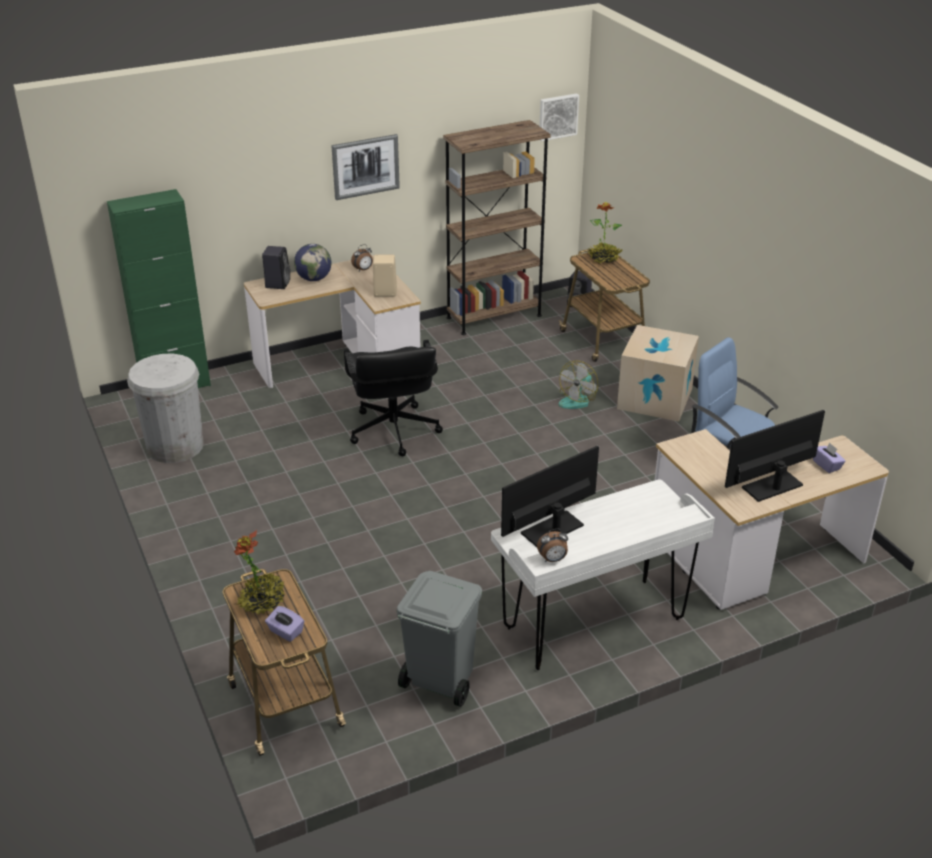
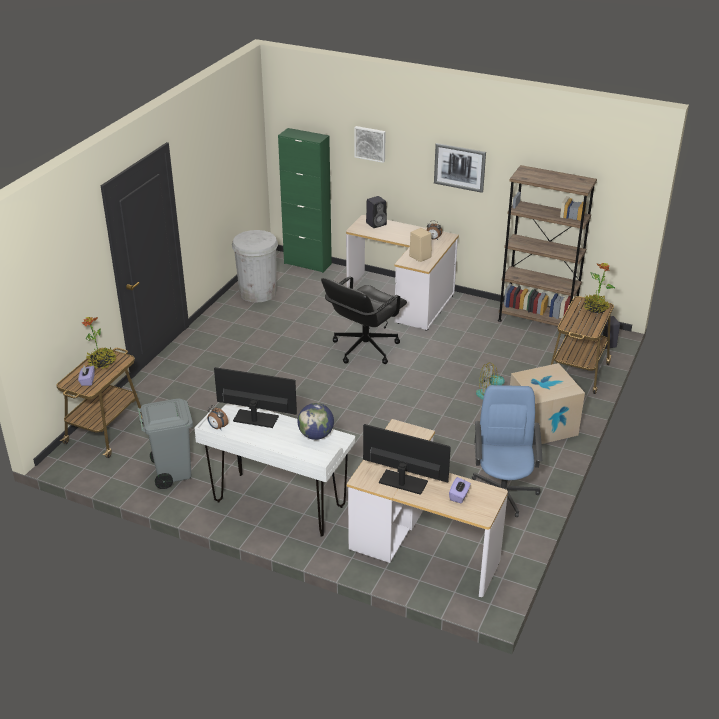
camera: 50 degrees right, 0 degrees up
(314, 279) = (398, 230): globe -> globe (316, 435)
(557, 116) = (626, 185): picture -> picture (370, 143)

